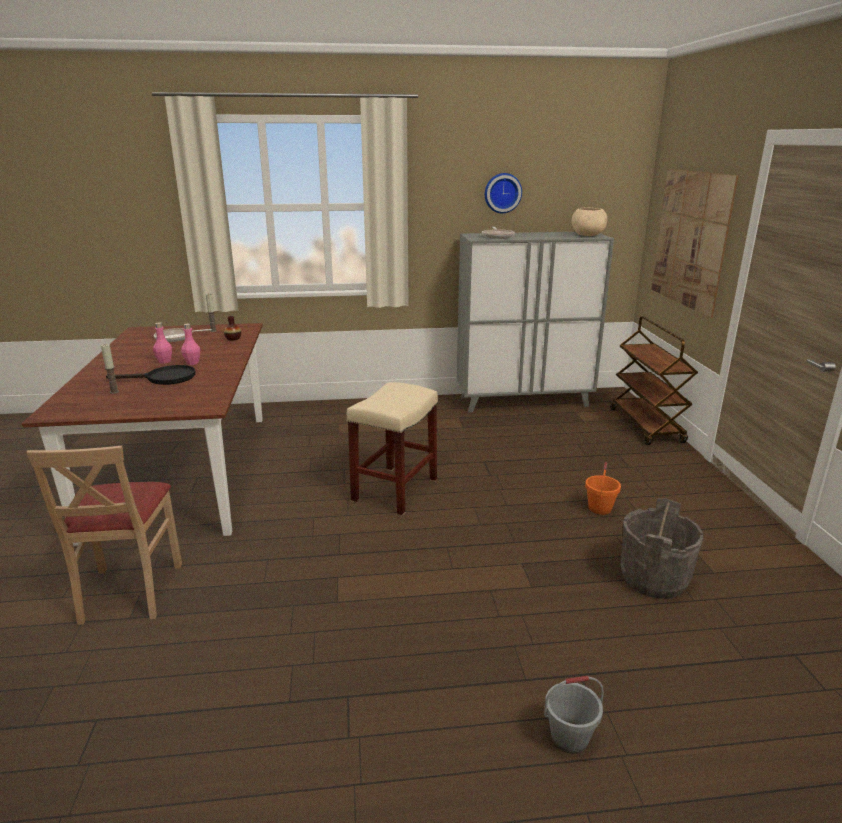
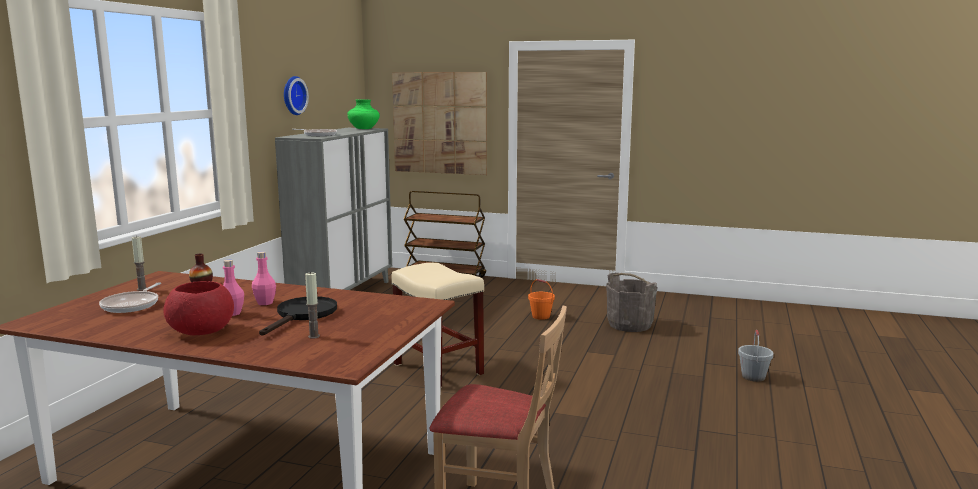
camera: 65 degrees left, 10 degrees down
(123, 364) = (200, 331): none -> red bowl
(587, 235) = (364, 129): beige bowl -> green vase

